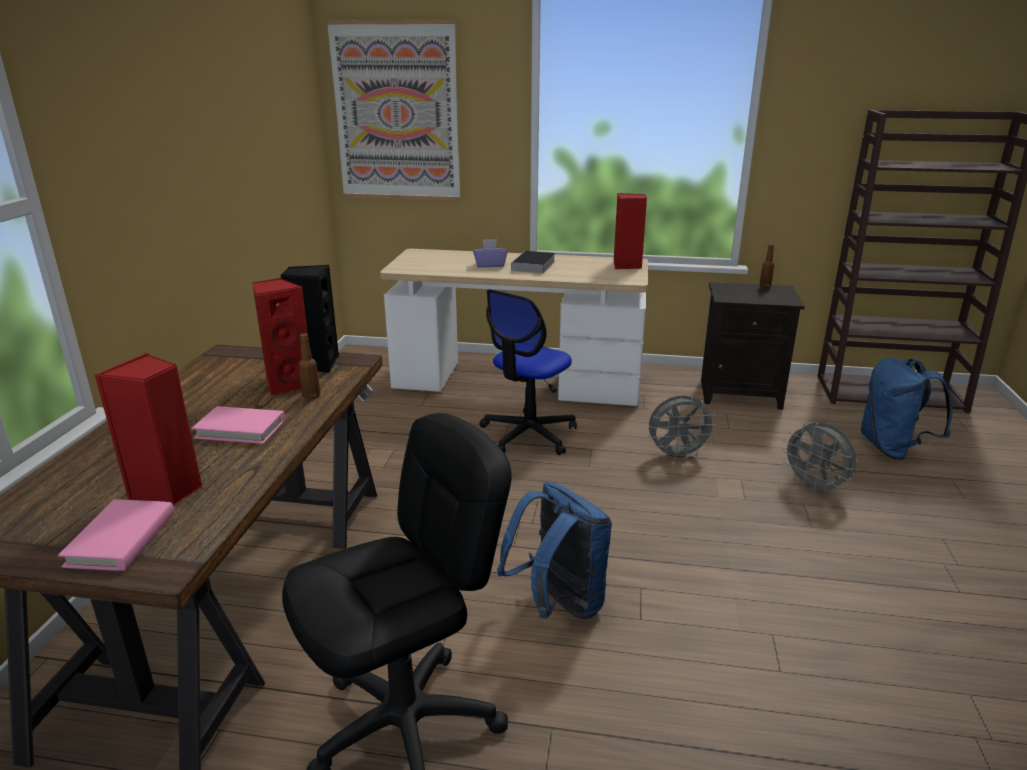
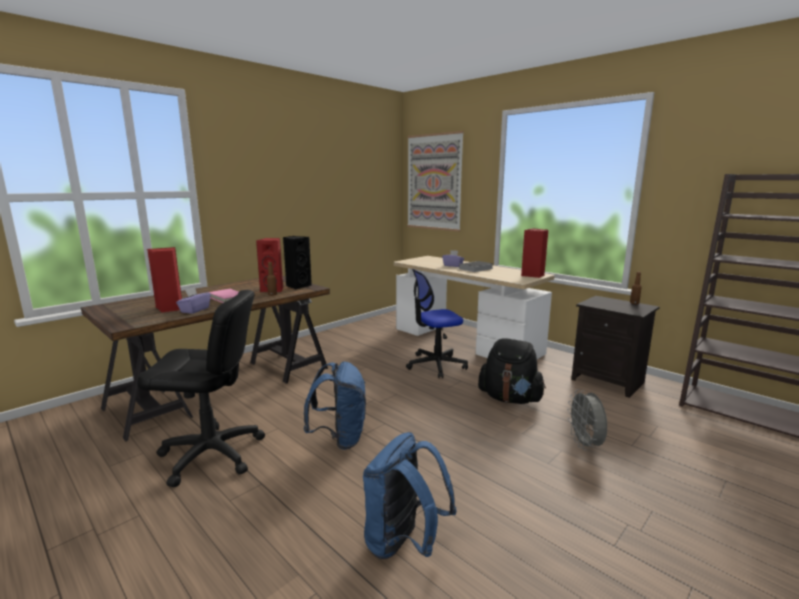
camera: 35 degrees right, 10 degrees down
(121, 539) = (131, 316): pink book -> none
(236, 477) = (194, 310): none -> purple tissue box
(677, 455) = (510, 398): grey fan -> black backpack
(892, 449) = (694, 445): blue backpack -> blue backpack (403, 543)

